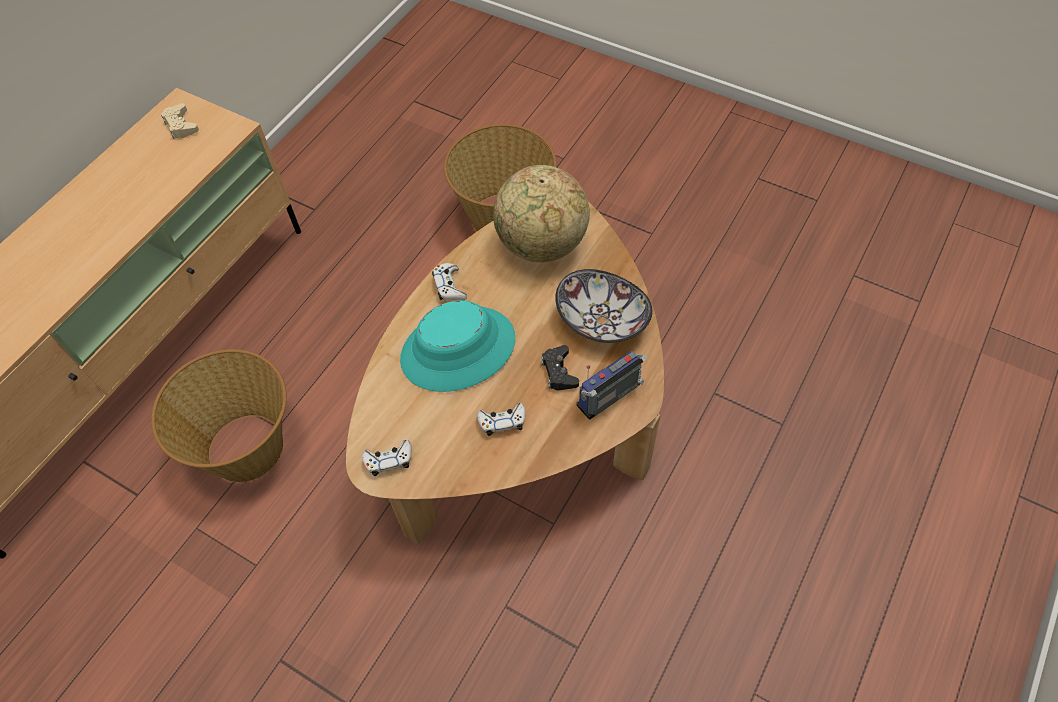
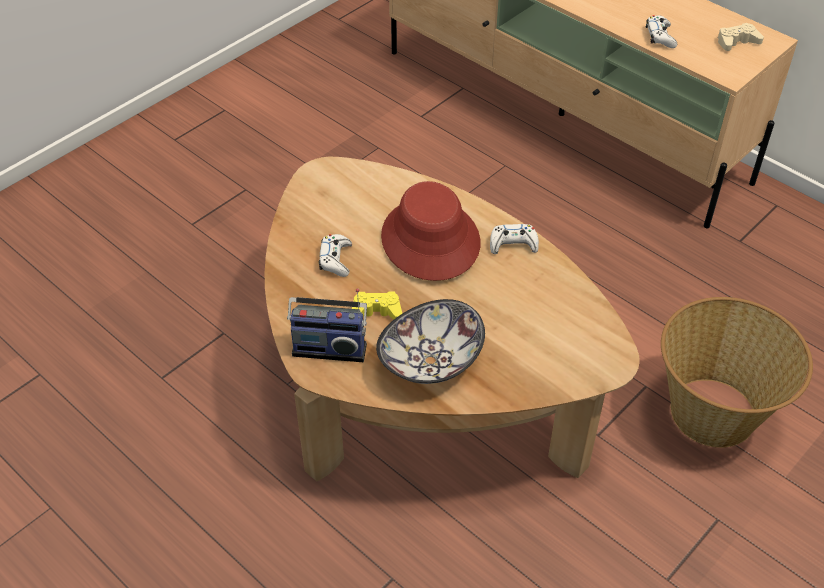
camera: 100 degrees right, 10 degrees down
(248, 447) = (445, 179): basket -> none
(389, 460) = (327, 181): white game controller -> white game controller (660, 37)
(458, 350) = (430, 240): turquoise hat -> red hat
(541, 245) = (554, 329): globe -> none
(559, 372) = (376, 311): black game controller -> yellow game controller
(611, 397) = (330, 347): radio -> radio turned 120 degrees clockwise

